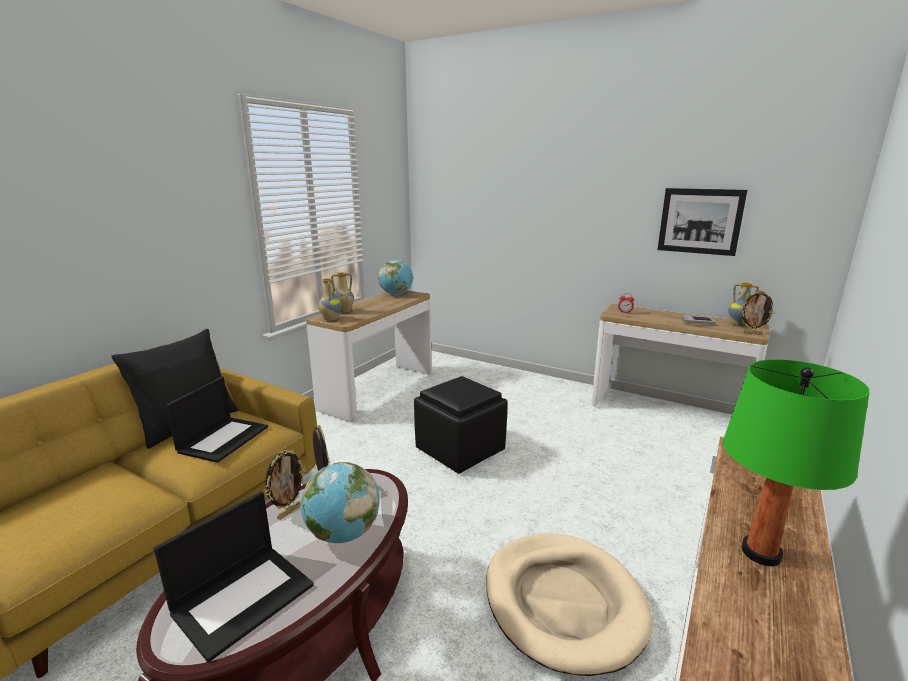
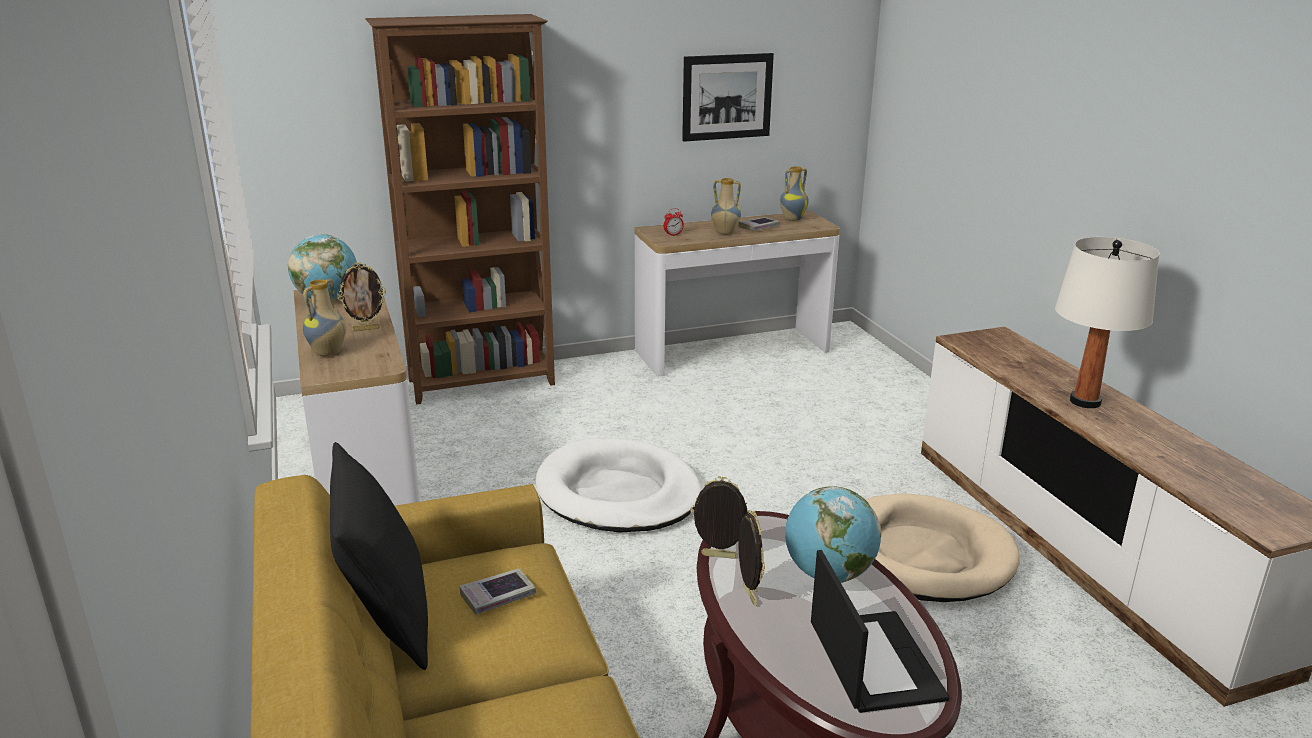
camera: 50 degrees left, 5 degrees up
(223, 439) = (498, 596): laptop -> book
(330, 319) = (345, 371): vase -> vase (724, 233)
(460, 450) = (618, 493): black ottoman -> white dog bed
(498, 373) = (483, 383): none -> brown bookcase
(752, 333) = (819, 225): picture frame -> picture frame (366, 329)
(761, 553) = (1085, 401): green table lamp -> white table lamp

